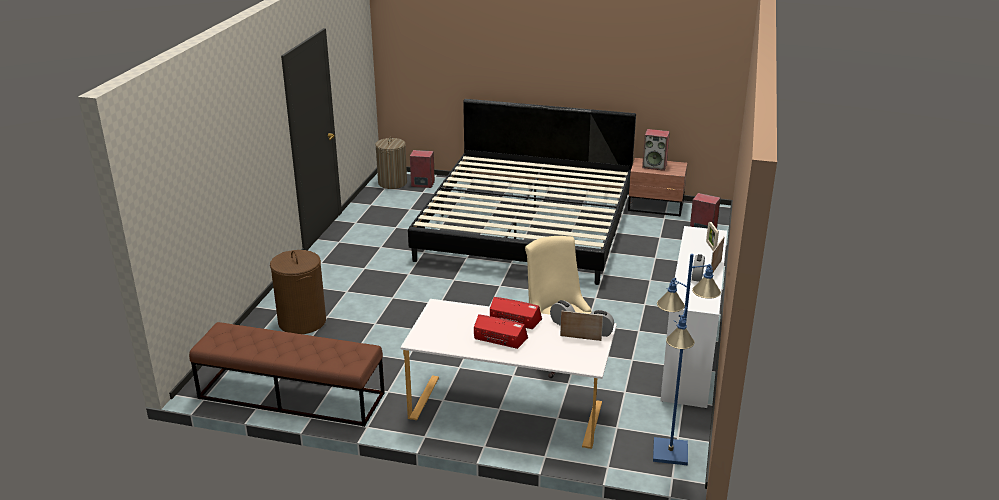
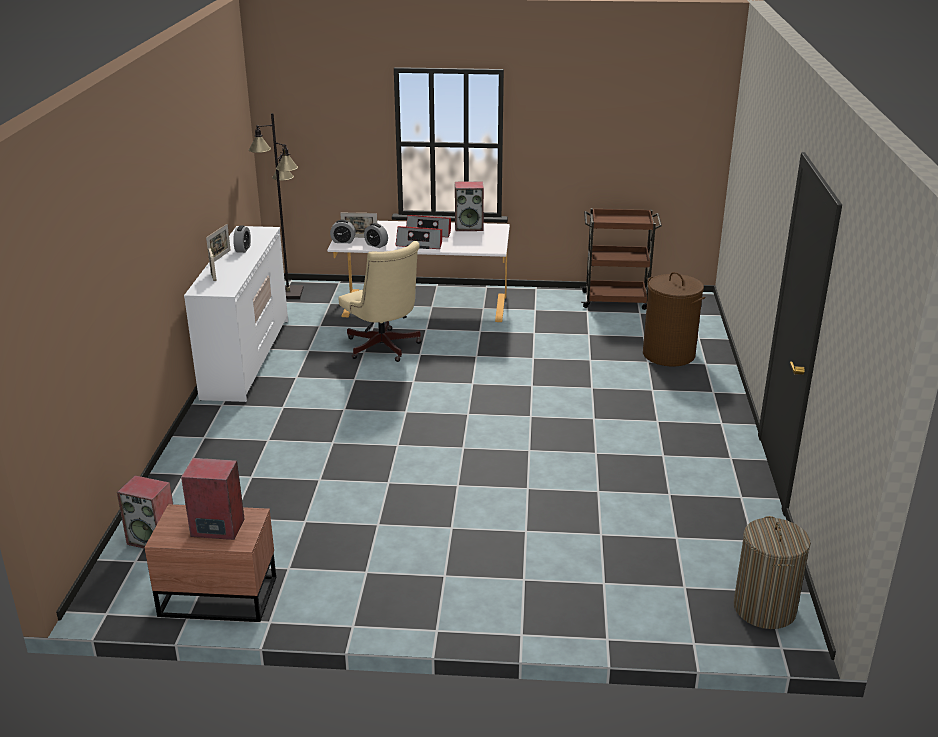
camera: 170 degrees right, 0 degrees up
(291, 396) = (616, 300): brown bench -> brown cart
(422, 184) = (702, 612): speaker -> speaker (469, 227)
(527, 227) = (456, 517): bed -> none
(670, 453) = (288, 293): blue floor lamp -> black floor lamp

